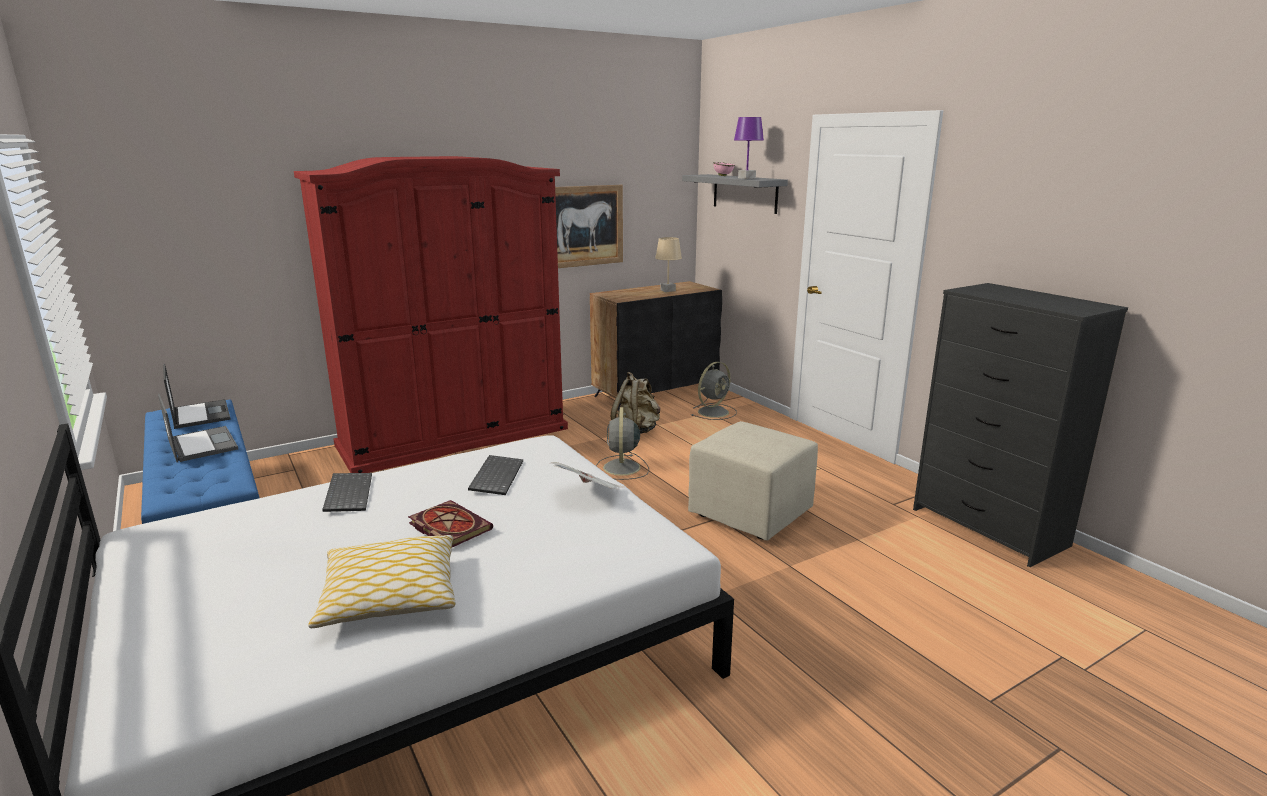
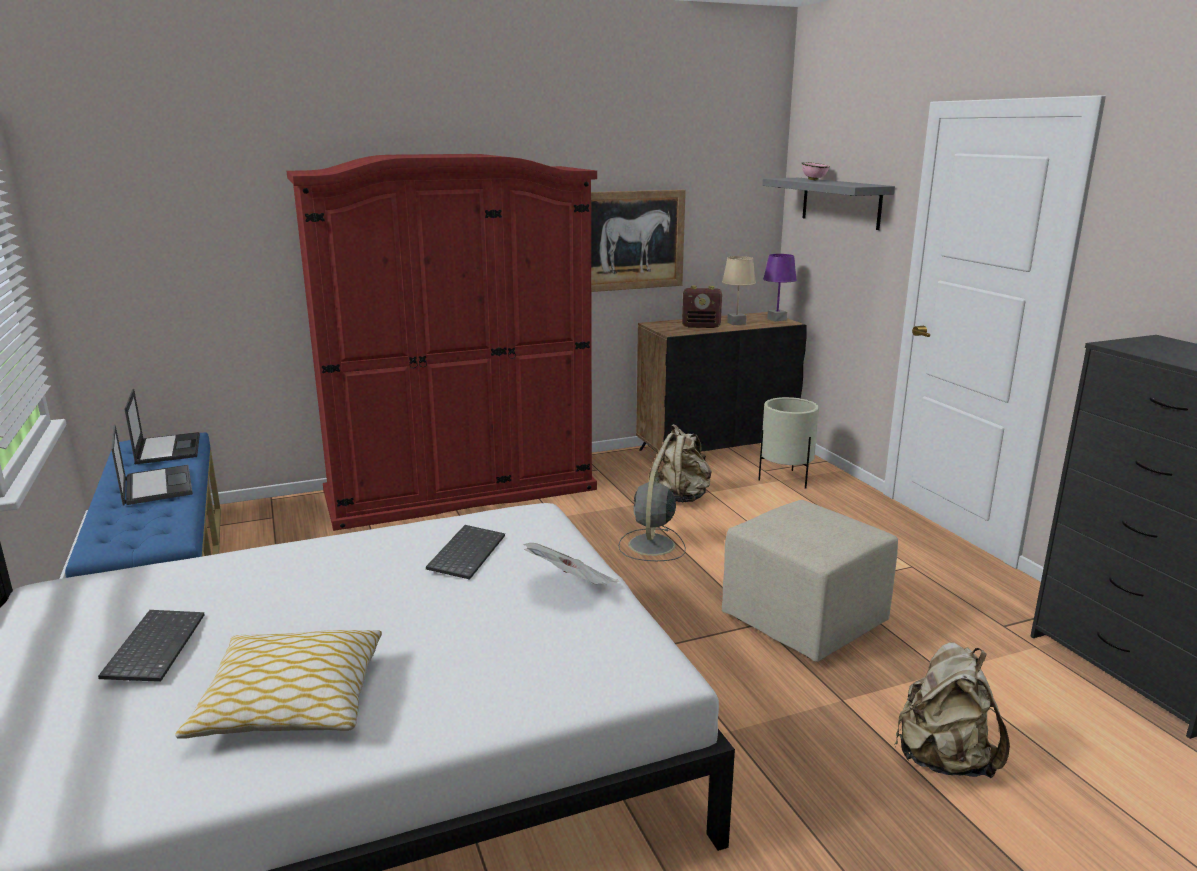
camera: 10 degrees right, 0 degrees up
(347, 493) = (287, 561): keyboard -> keyboard (153, 646)
(447, 527) = (387, 616): book -> none
(641, 294) = (701, 326): none -> radio
(714, 411) = (785, 479): grey fan -> beige planter
(746, 178) = (841, 183): purple table lamp -> purple table lamp (777, 319)
(869, 599) = (943, 760): none -> beige backpack

